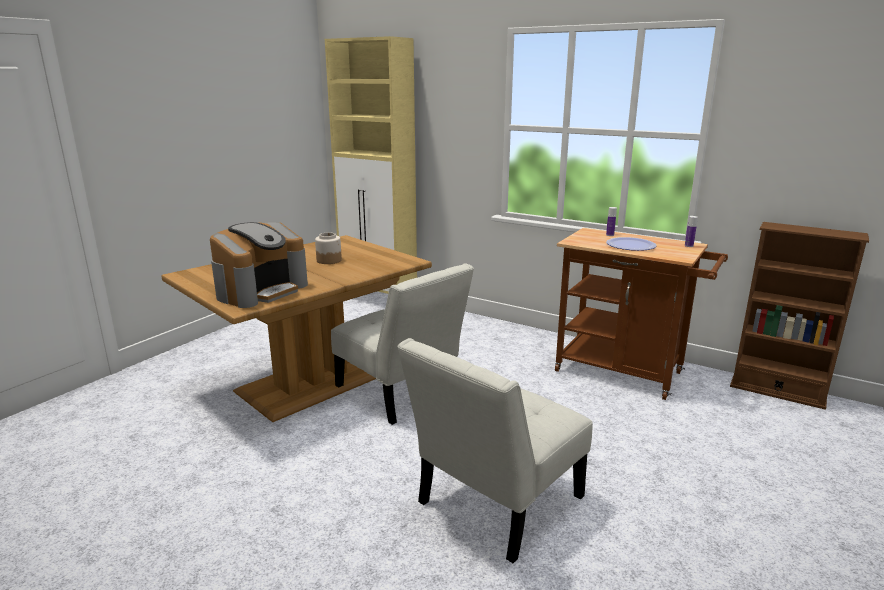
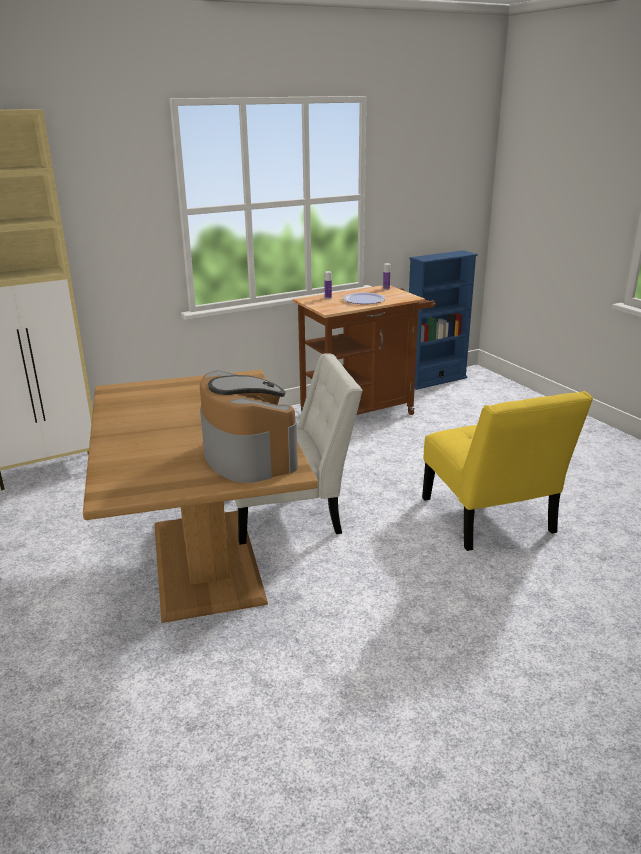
camera: 60 degrees left, 5 degrees up
(329, 260) = (187, 408): jar -> none
(494, 504) = (490, 520): white chair -> yellow chair
(777, 391) = (435, 380): brown bookcase -> blue bookcase

